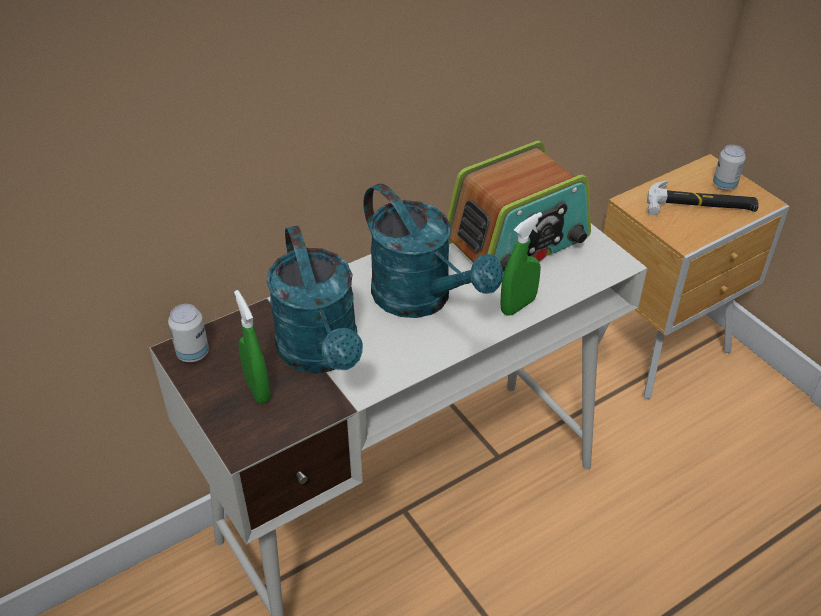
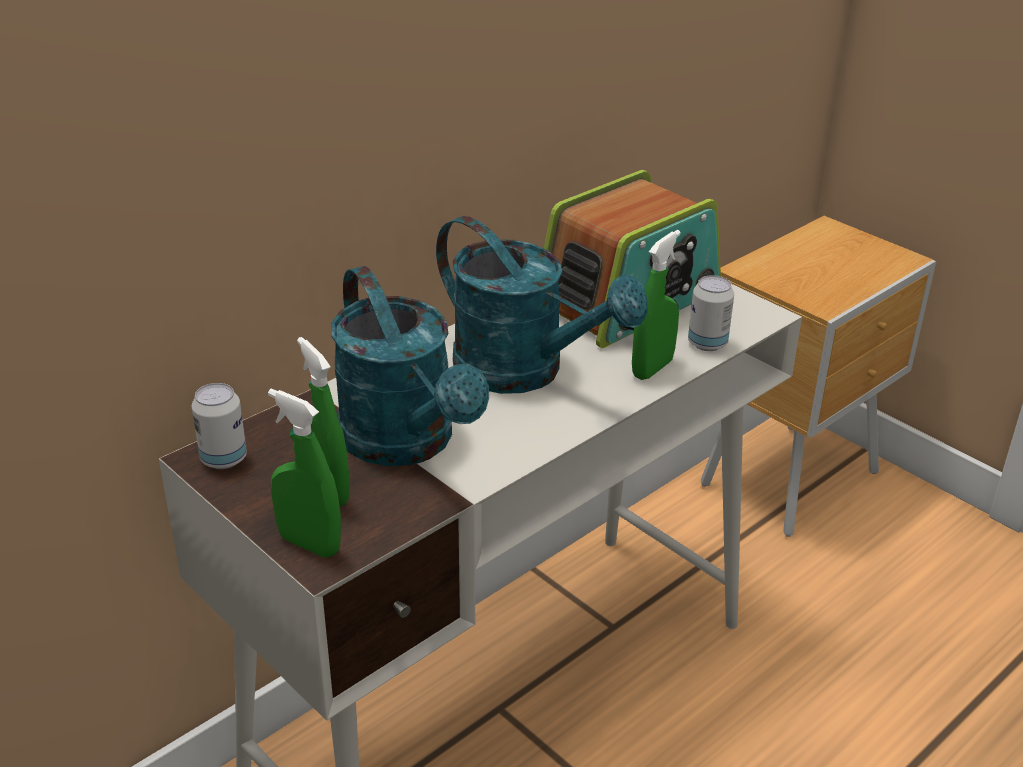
camera: 10 degrees left, 10 degrees down
(236, 432) = (309, 544): none -> green spray bottle
(701, 205) = (831, 268): hammer -> none
(724, 185) = (852, 245): can -> can (707, 343)

